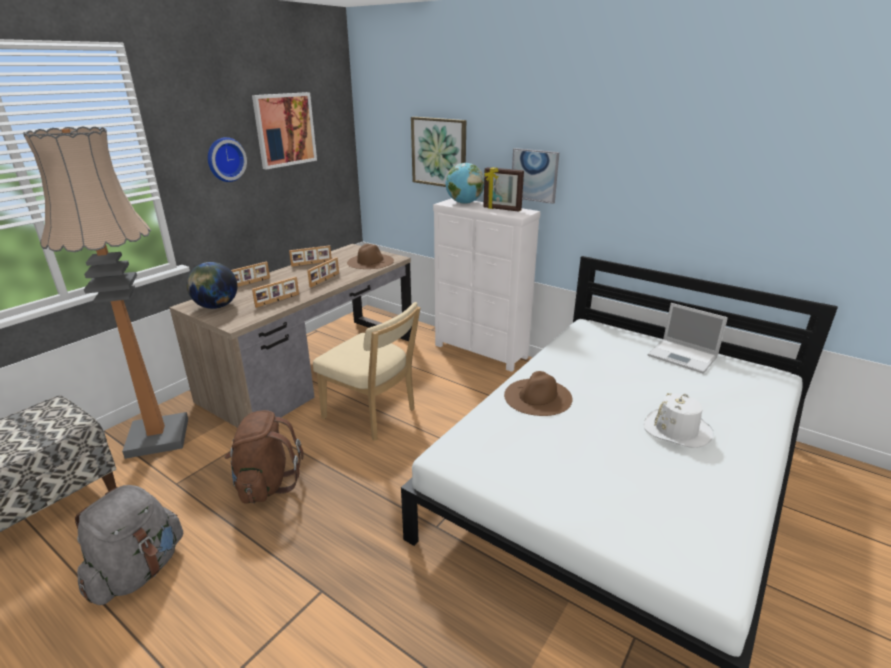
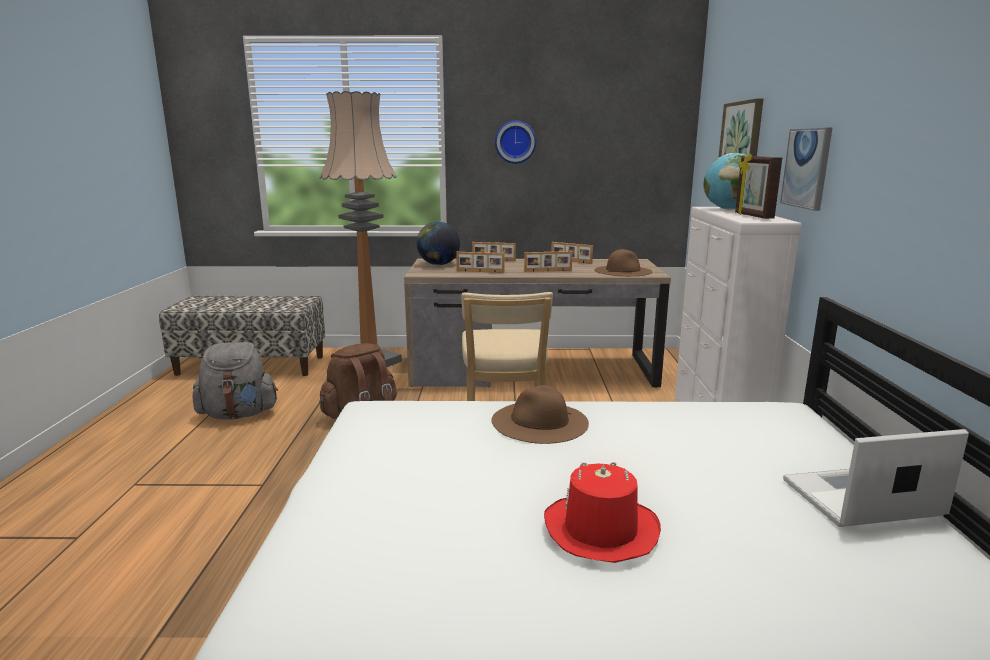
camera: 55 degrees right, 10 degrees down
(285, 130) = (592, 120): picture -> none
(677, 430) = (600, 530): white hat -> red hat
(683, 356) = (859, 499): laptop -> laptop turned 75 degrees clockwise

